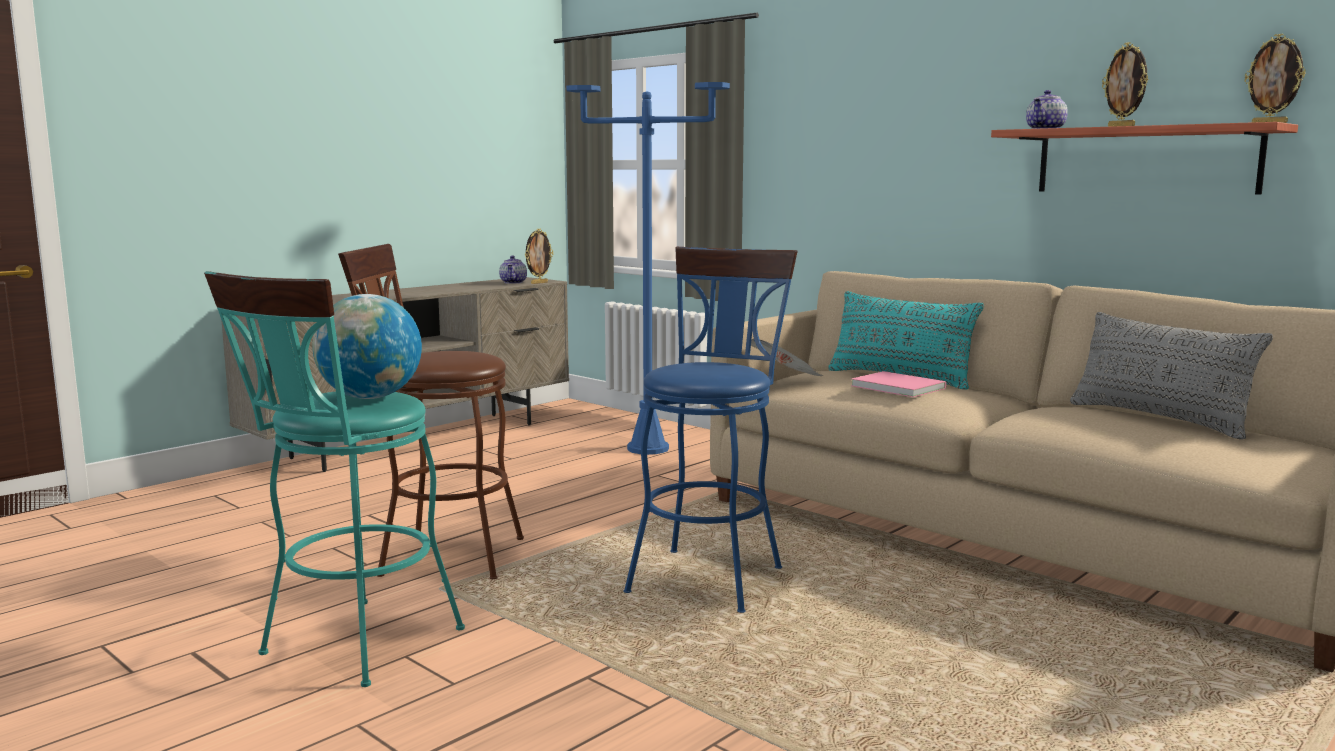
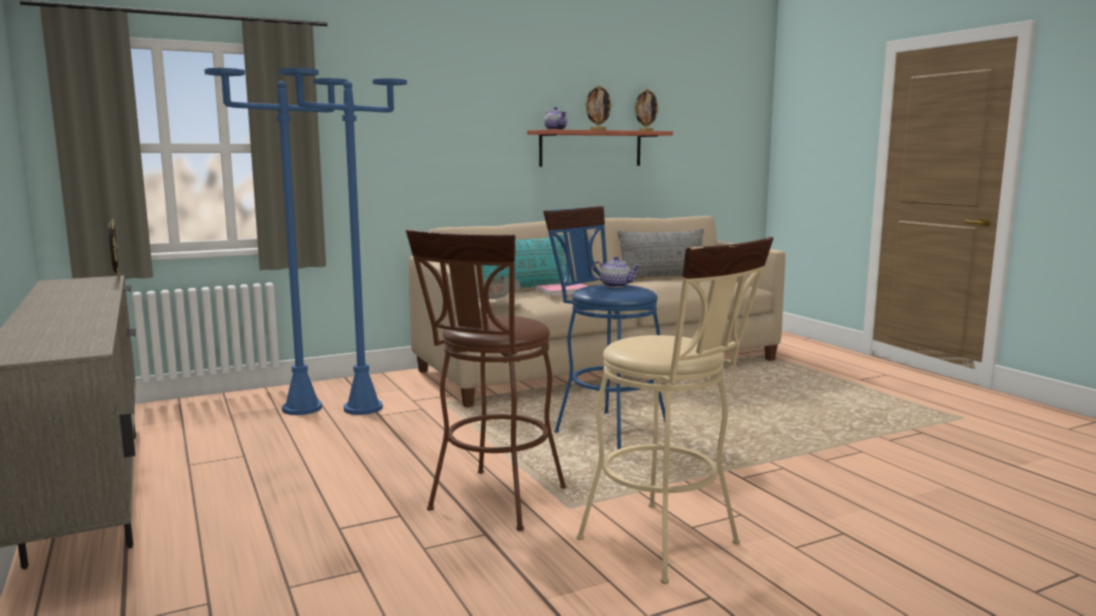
camera: 70 degrees left, 0 degrees up
(352, 647) = (668, 545): turquoise stool -> beige stool
(370, 397) = (666, 339): globe -> none
(513, 282) = (87, 284): teapot -> teapot (615, 285)
(671, 466) = (362, 408): none -> blue floor lamp

